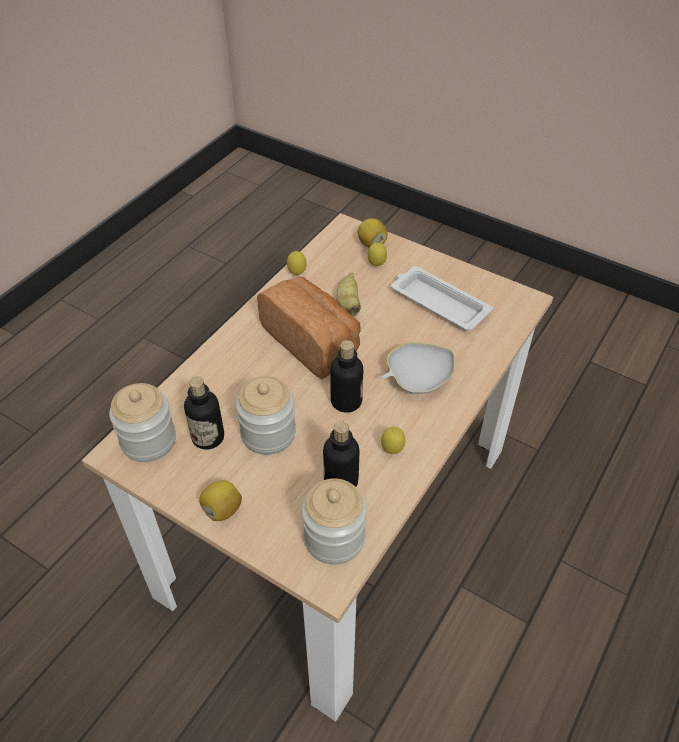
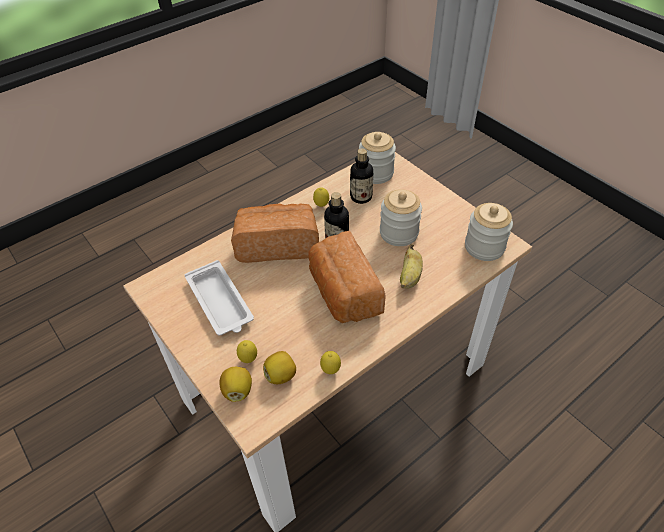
camera: 160 degrees left, 0 degrees up
(208, 437) = (441, 240): bottle -> none
(222, 509) = (437, 198): lemon -> lemon (281, 375)
(348, 305) = (297, 320): banana -> banana (409, 277)
(418, 378) = (277, 245): white bowl -> bread

